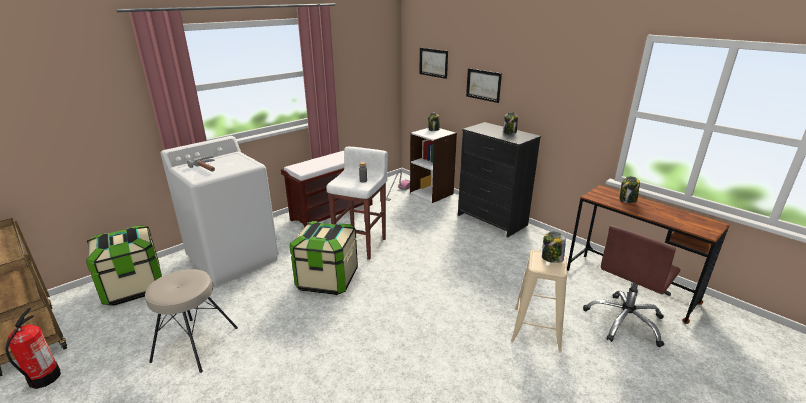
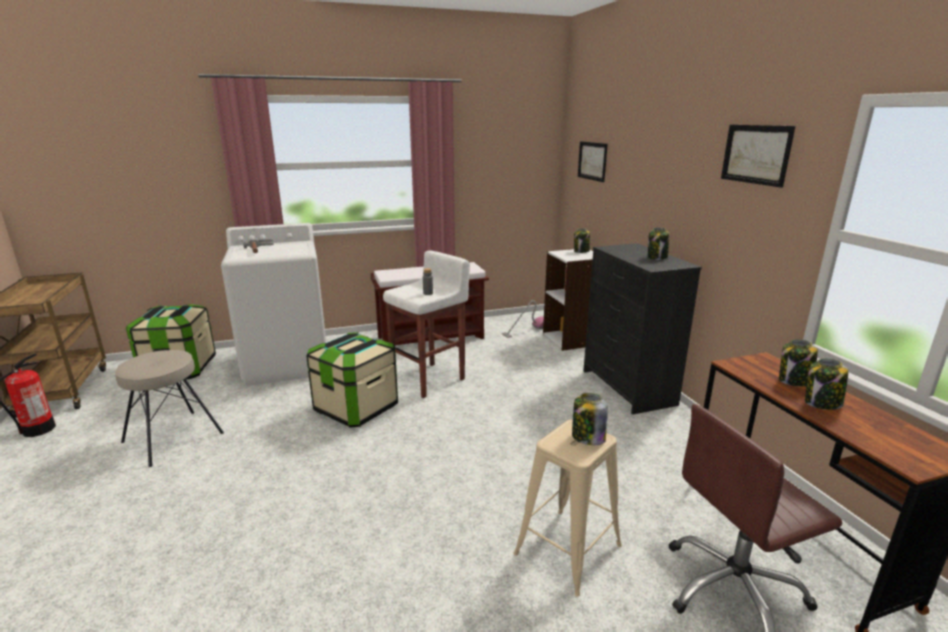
camera: 25 degrees right, 5 degrees down
(483, 85) = (641, 190): picture -> picture (756, 154)
(649, 210) = (822, 403): none -> jar

